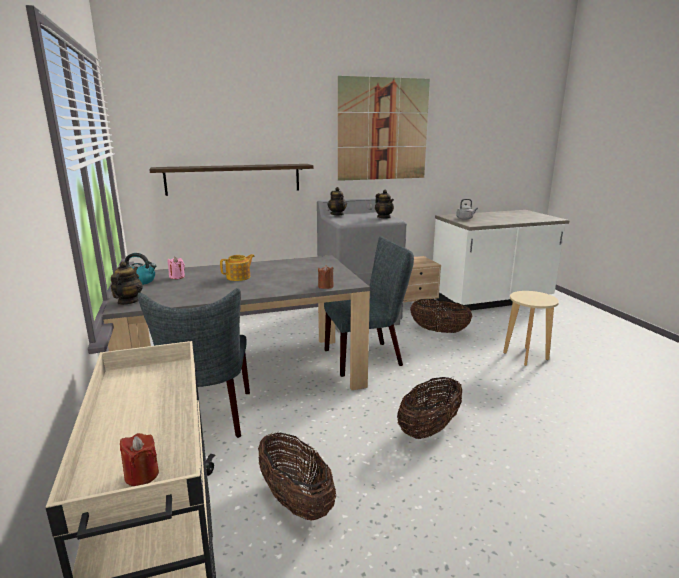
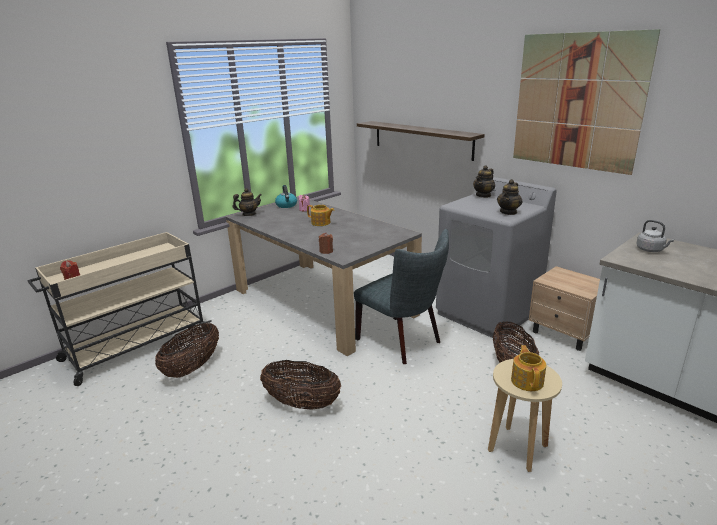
camera: 65 degrees right, 5 degrees up
(209, 419) = (261, 310): grey chair -> none
(538, 298) = (527, 381): none -> teapot

